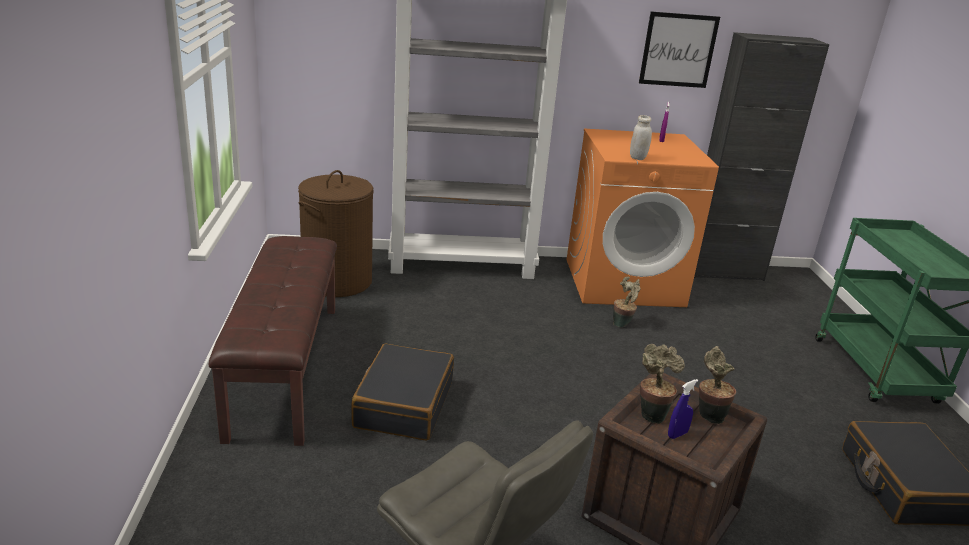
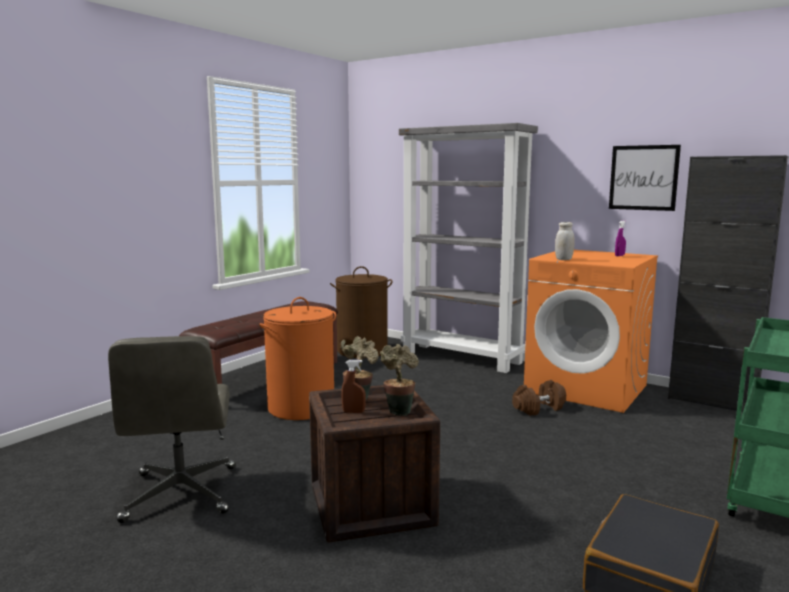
camera: 40 degrees right, 15 degrees down
(403, 404) = (301, 407): black suitcase -> orange laundry basket
(622, 324) = (538, 409): potted plant -> brown dumbbell
(677, 434) = (353, 412): blue spray bottle -> brown spray bottle

